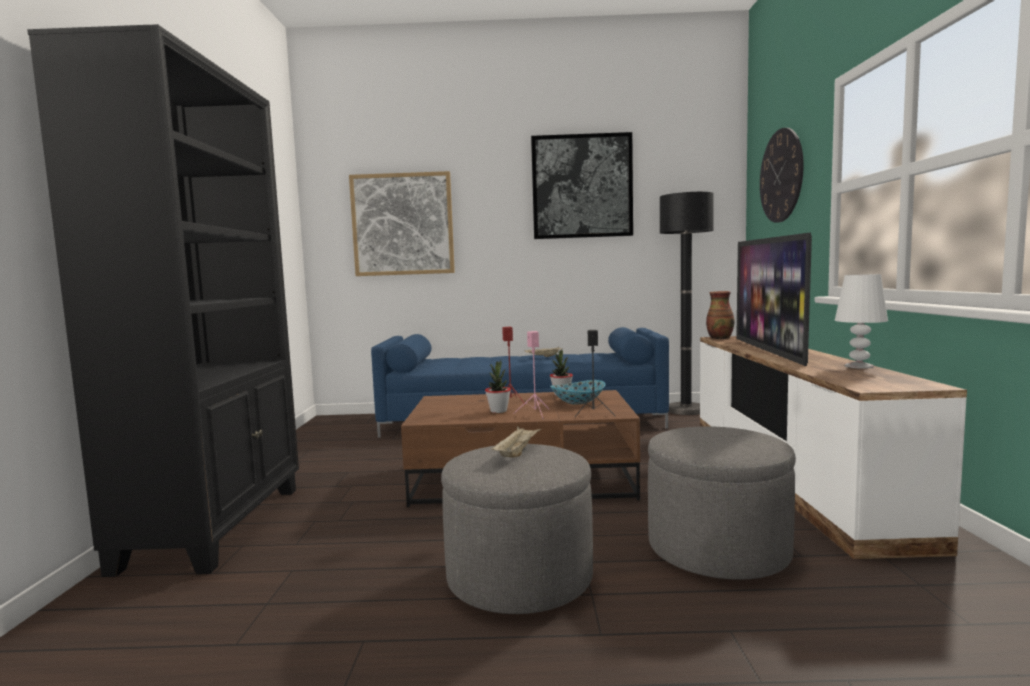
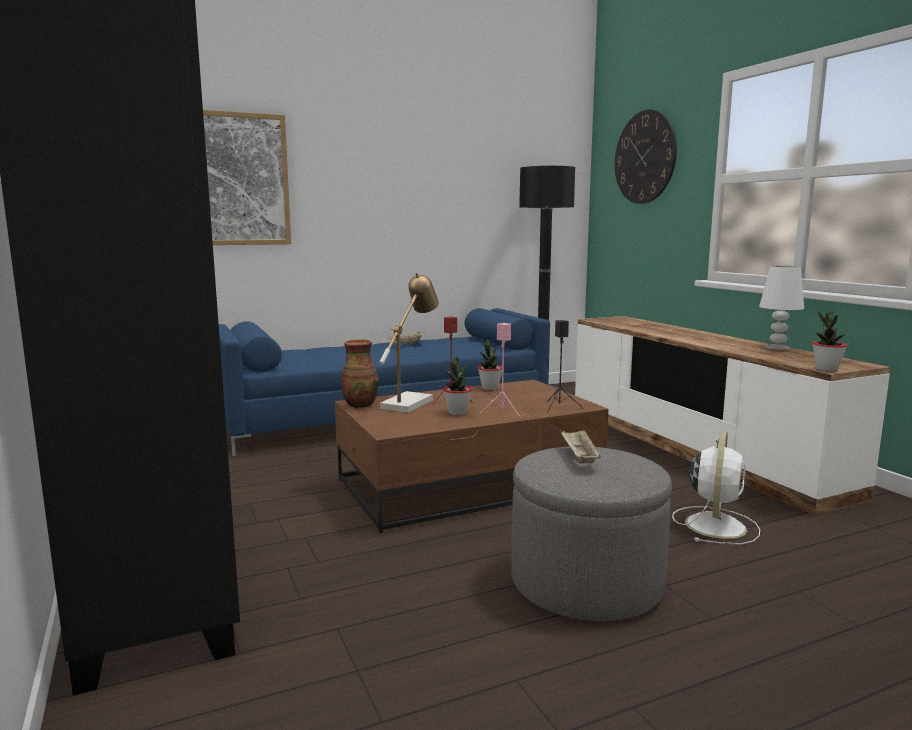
camera: 25 degrees left, 5 degrees up
(476, 401) = (410, 402): none -> table lamp
(577, 402) = (521, 396): bowl -> none
(582, 186) = (437, 148): picture -> none
(718, 549) = (715, 525): grey ottoman -> white fan
(719, 338) = (599, 320): vase -> vase (360, 404)
(769, 351) = (675, 334): television -> none
(866, 388) = (826, 369): none -> potted plant

